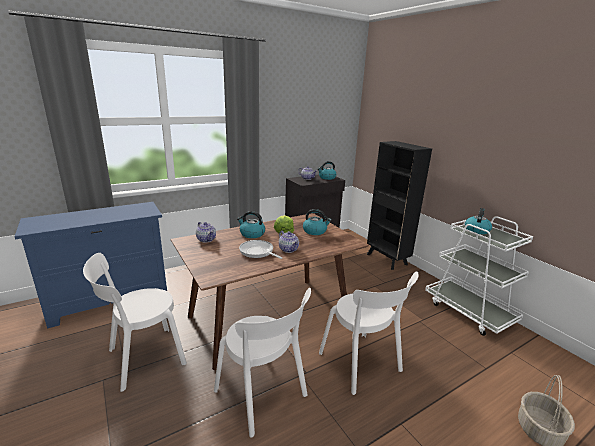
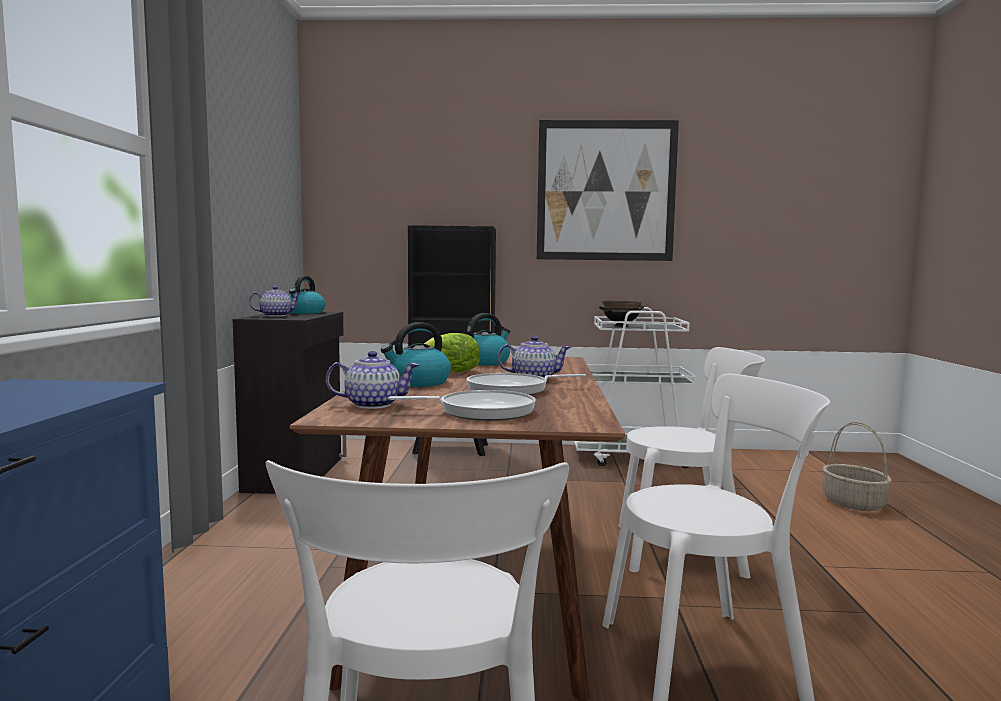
camera: 55 degrees left, 15 degrees down
(212, 257) = (480, 411): none -> frying pan
(476, 230) = (621, 326): kettle -> black bowl
(508, 133) = (606, 191): none -> picture

